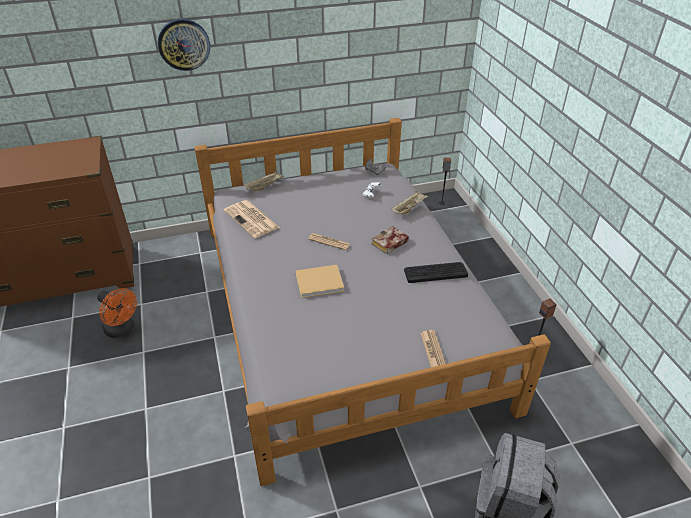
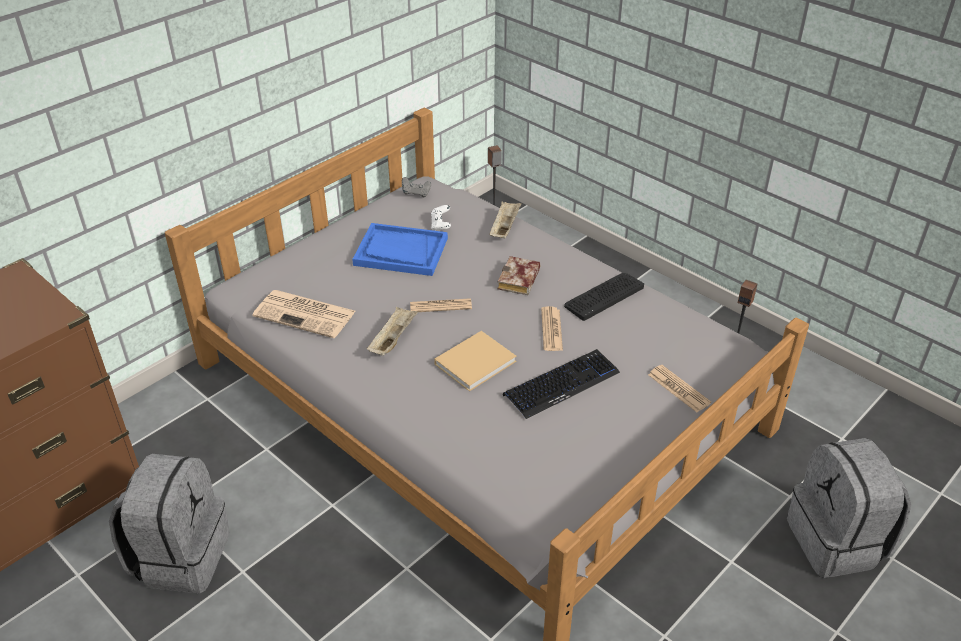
camera: 30 degrees left, 0 degrees up
(122, 330) = (181, 556): orange fan -> grey backpack
(184, 44) = (132, 72): wall clock -> none
(264, 186) = (279, 263): beige tray -> beige tray (393, 339)
(334, 202) = (400, 252): none -> blue tray
(359, 316) = (561, 384): none -> keyboard
(383, 280) = (551, 329): none -> newspaper

